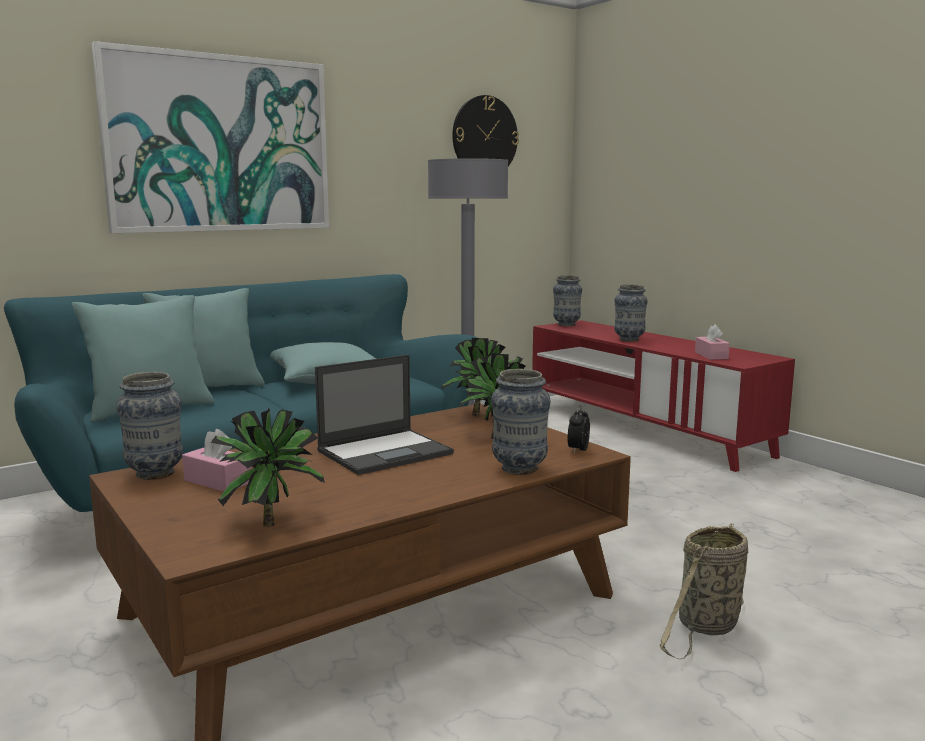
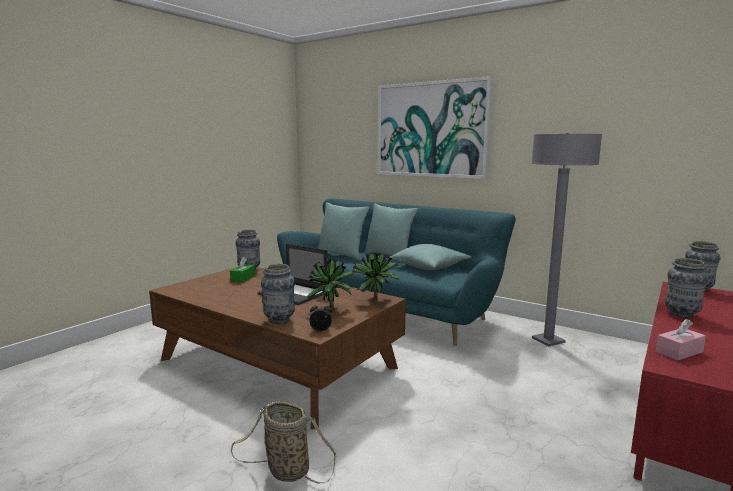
camera: 70 degrees right, 0 degrees up
(218, 481) = (243, 278): pink tissue box -> green tissue box
(271, 522) = (199, 292): potted plant -> none
(484, 137) = (639, 111): wall clock -> none

